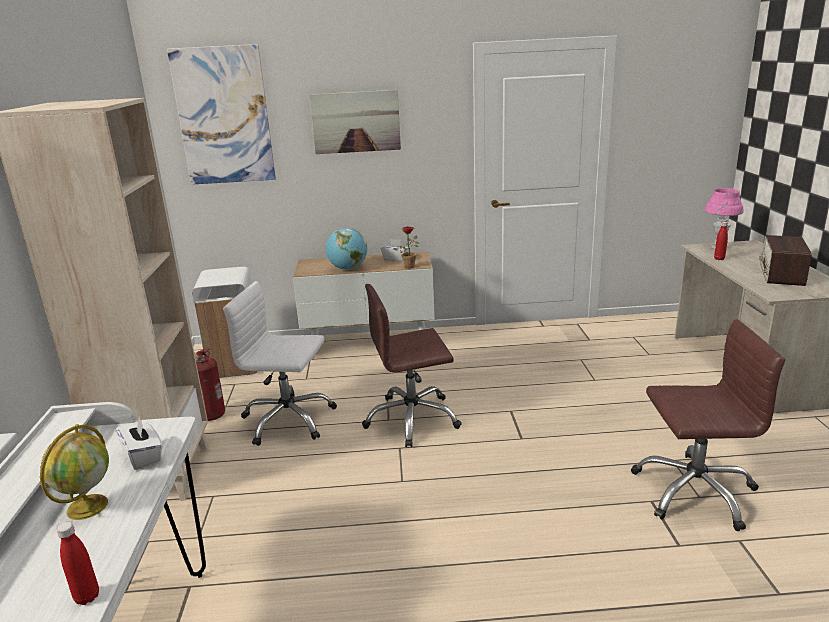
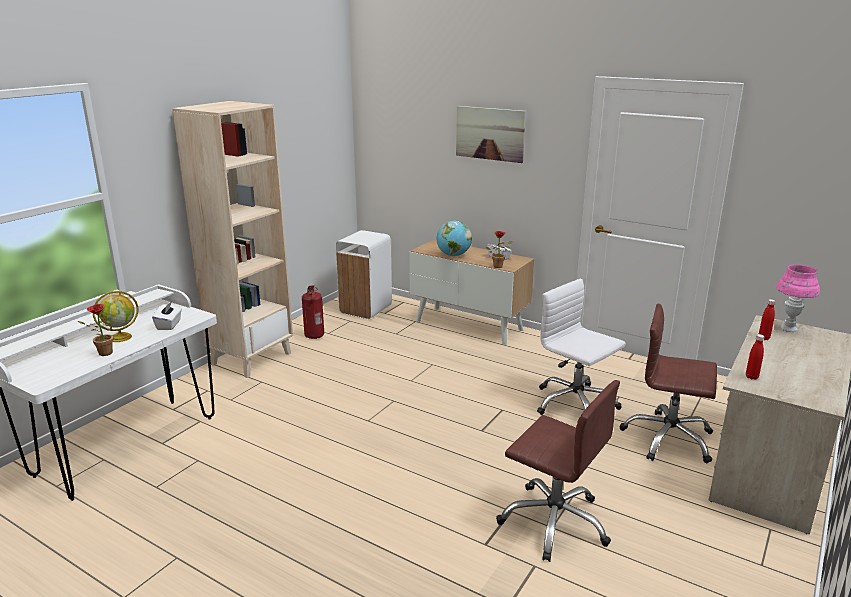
camera: 35 degrees right, 0 degrees up
(87, 597) = (74, 371): red bottle -> red bottle (751, 377)
(95, 544) = (102, 353): none -> potted plant
(223, 116) = (397, 115): picture -> none
(288, 420) = (351, 356): white office chair -> white office chair (574, 404)
(412, 419) = (426, 387): brown office chair -> brown office chair (668, 439)
(781, 274) = (794, 371): radio -> none

